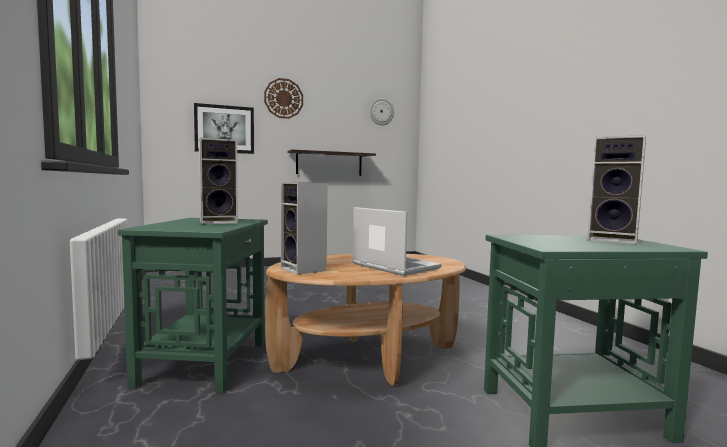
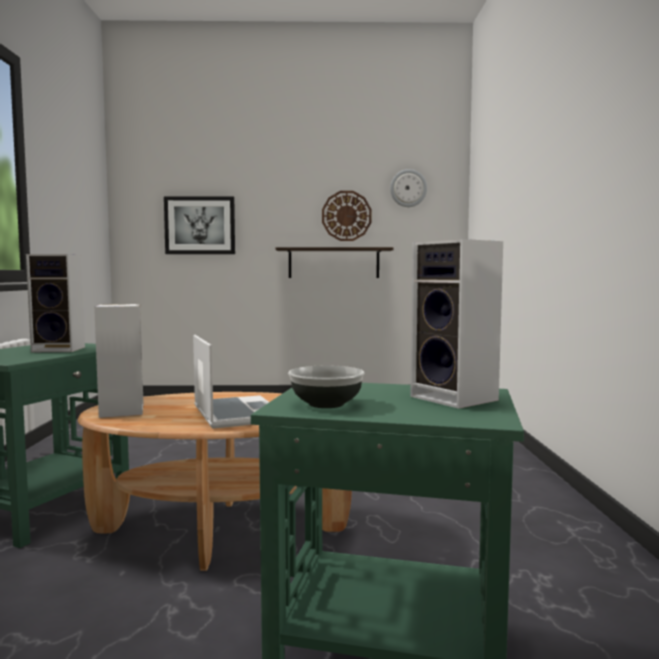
camera: 20 degrees right, 0 degrees up
(283, 98) = (272, 181): wall clock -> wall clock (346, 216)
(561, 245) = (325, 404): none -> bowl

